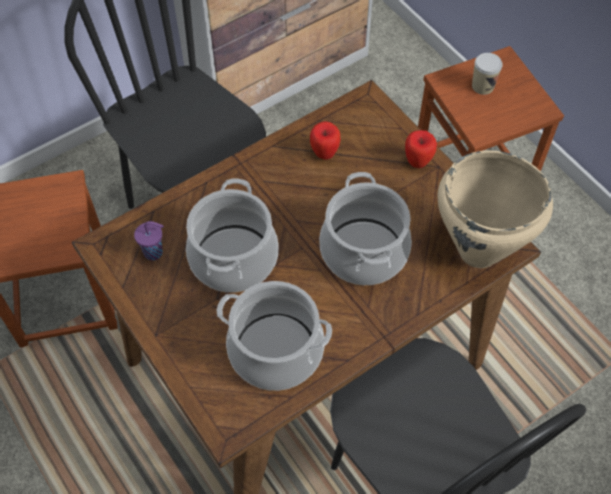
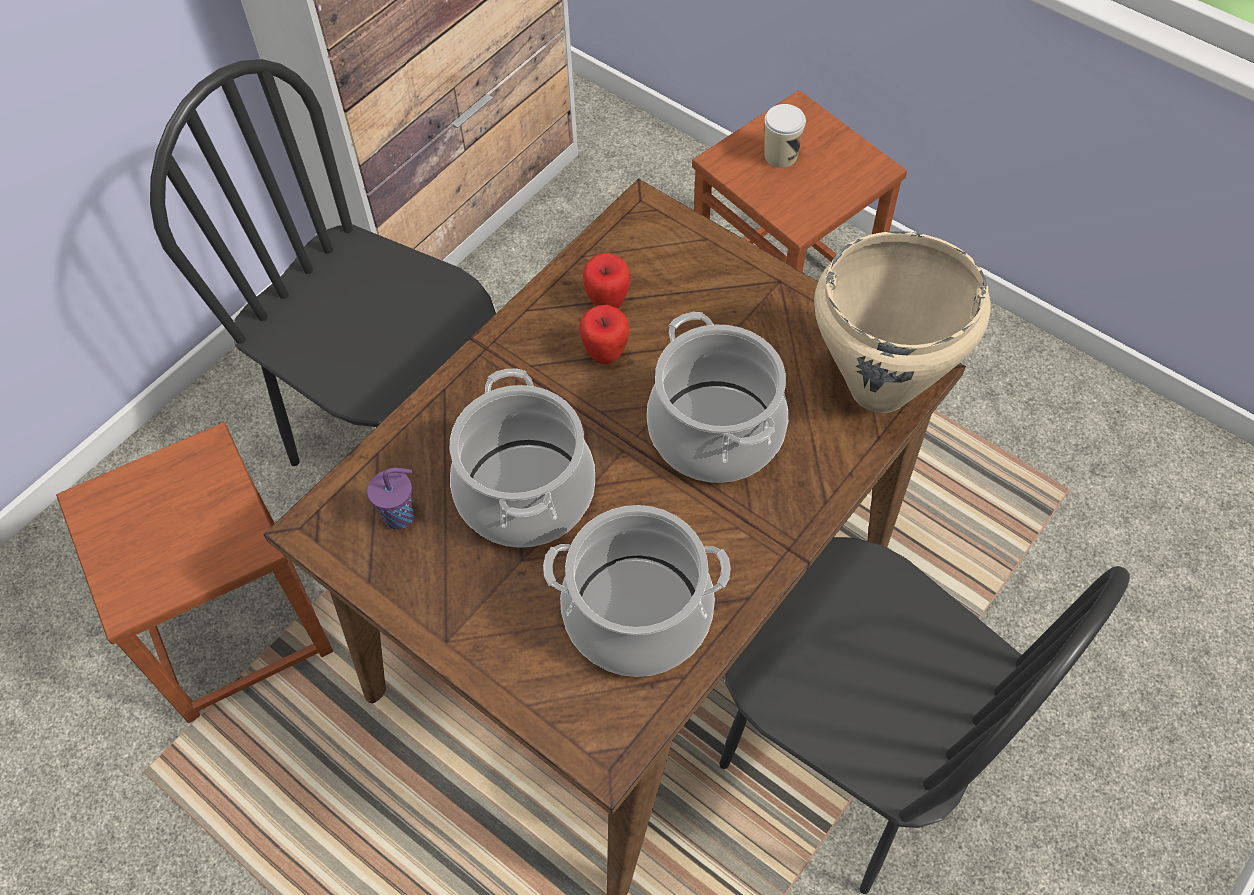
camera: 15 degrees left, 0 degrees up
(418, 161) = (747, 281): apple -> apple (605, 353)

